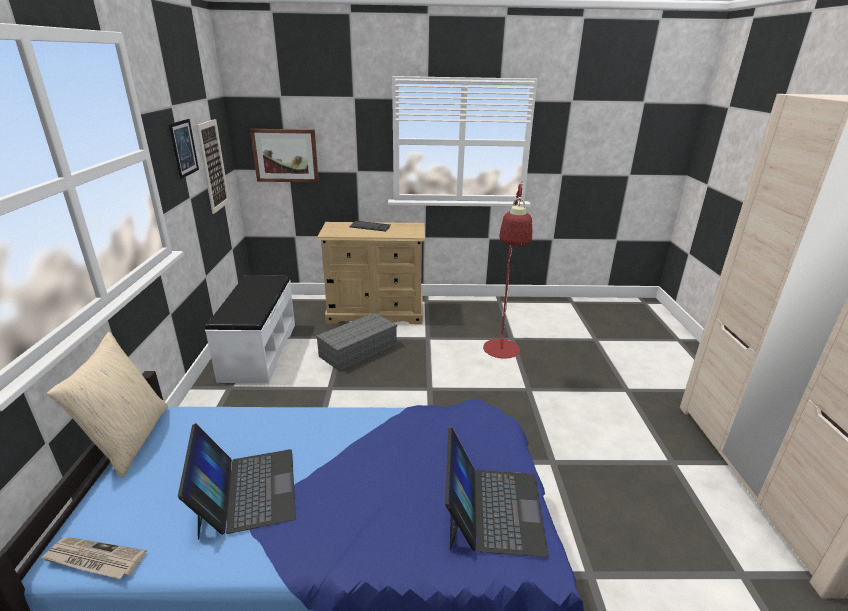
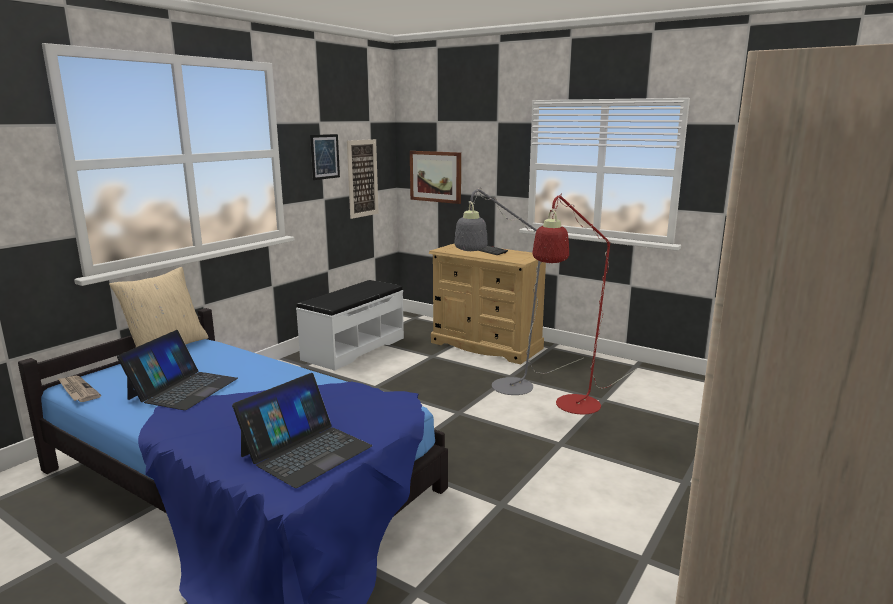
camera: 35 degrees right, 10 degrees down
(358, 350) = (434, 368): grey storage box -> none
(437, 352) = (504, 389): none -> grey floor lamp

